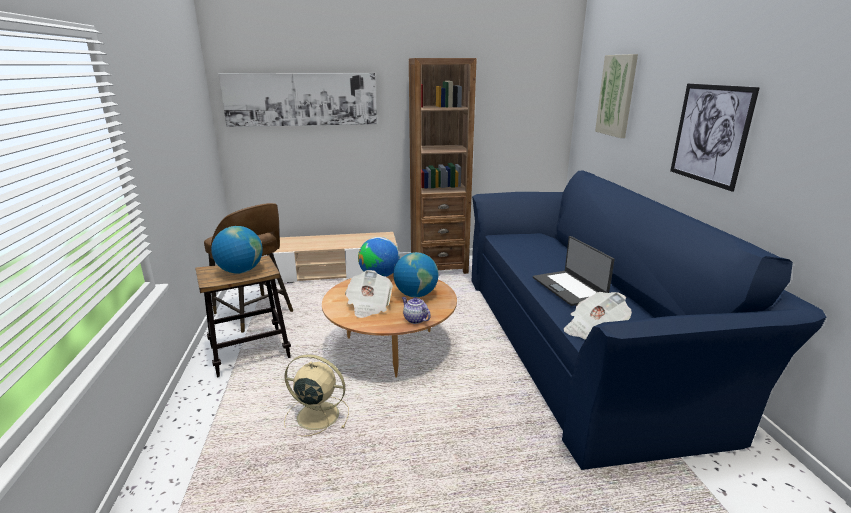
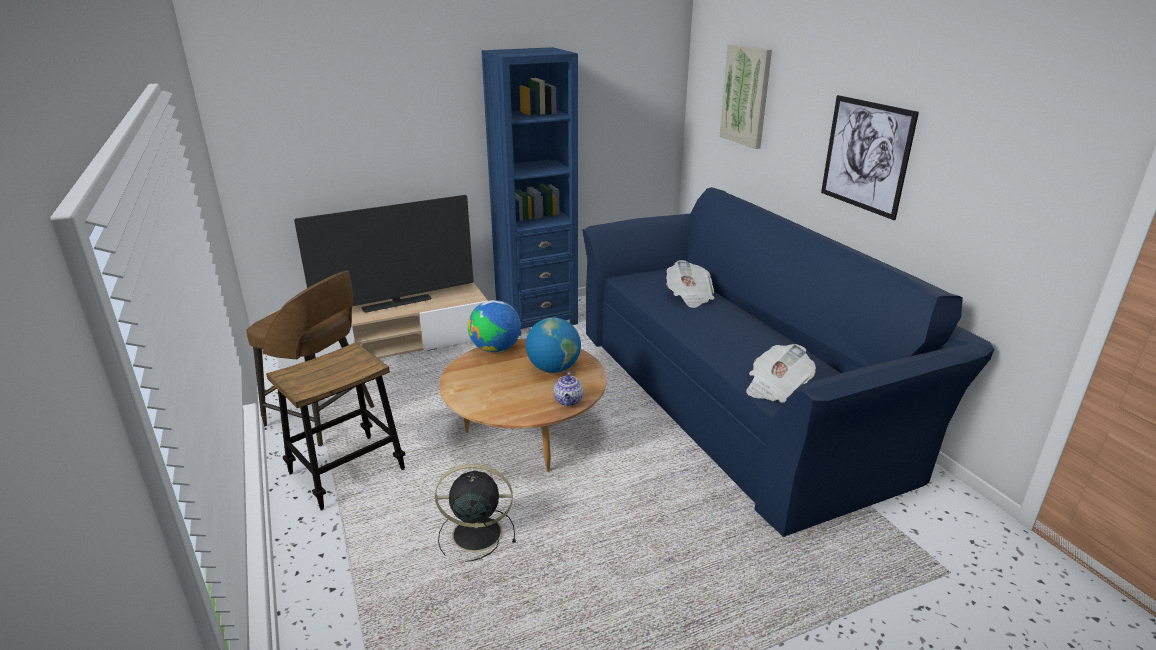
camera: 15 degrees left, 5 degrees up
(240, 271) = (333, 370): globe -> none
(301, 99) = (337, 113): picture -> none
(316, 415) = (474, 534): beige fan -> black fan
(332, 242) = (397, 304): none -> television
(369, 306) = (504, 391): newspaper -> newspaper (689, 296)
(415, 319) = (568, 401): teapot -> teapot turned 120 degrees counterclockwise
(438, 266) = (536, 319): brown bookcase -> blue bookcase
(569, 288) = (733, 340): laptop -> none

